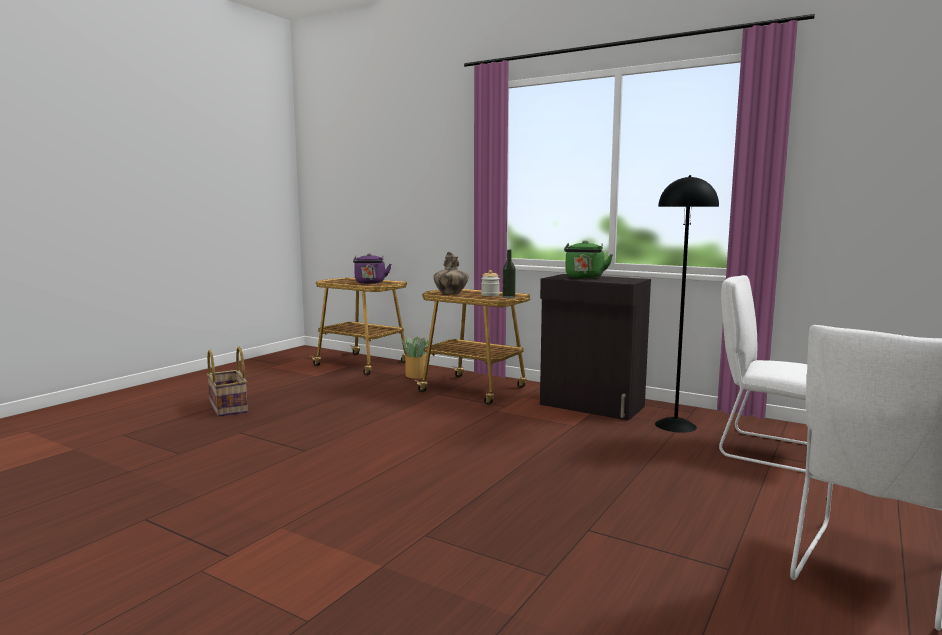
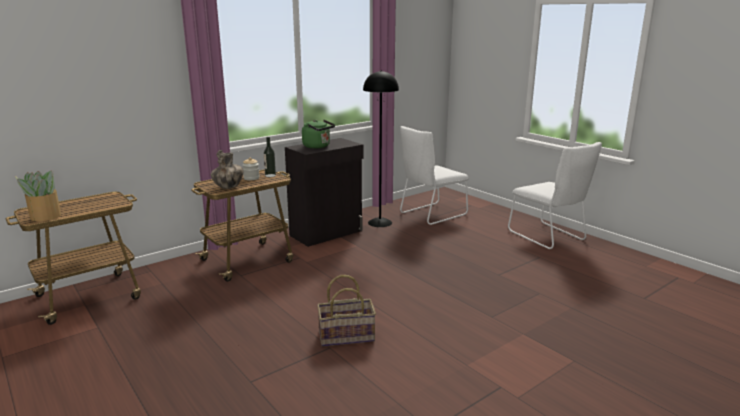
camera: 70 degrees left, 10 degrees up
(229, 407) = (154, 388): basket -> basket (346, 335)
(370, 283) = (90, 204): purple kettle -> none
(416, 375) = (172, 276): potted plant -> potted plant (45, 216)

